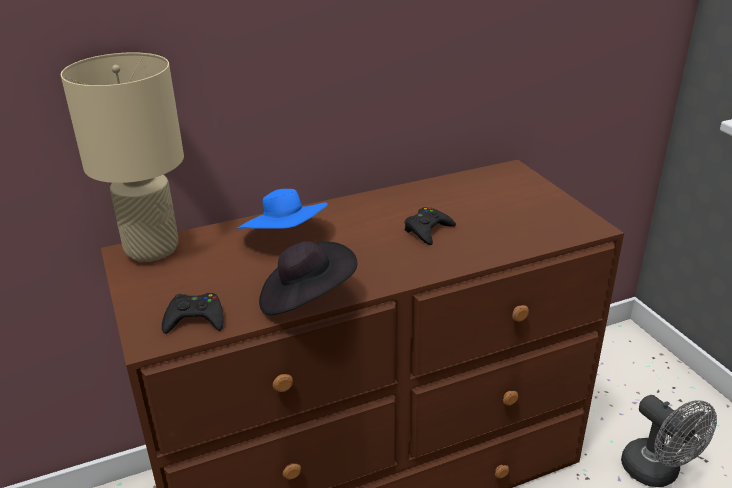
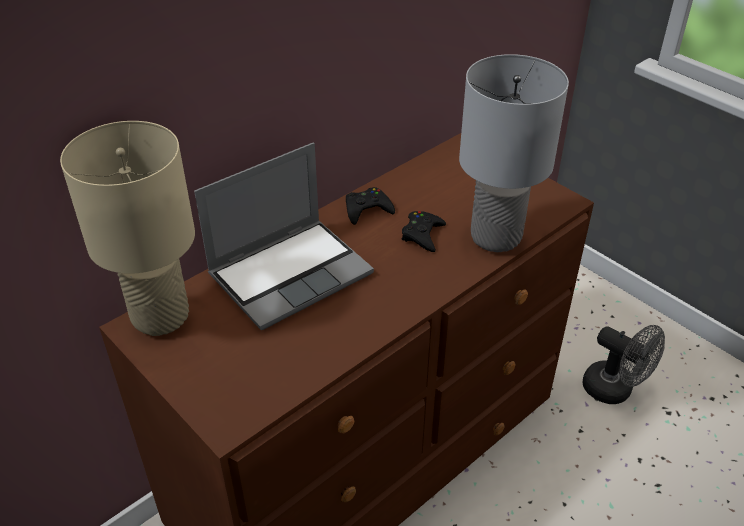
camera: 20 degrees left, 10 degrees up
(195, 319) = (257, 389): black game controller -> black game controller (367, 210)
(286, 238) = (291, 273): blue hat -> laptop
(306, 299) = (351, 340): black hat -> none
(499, 247) = (496, 240): none -> grey table lamp

